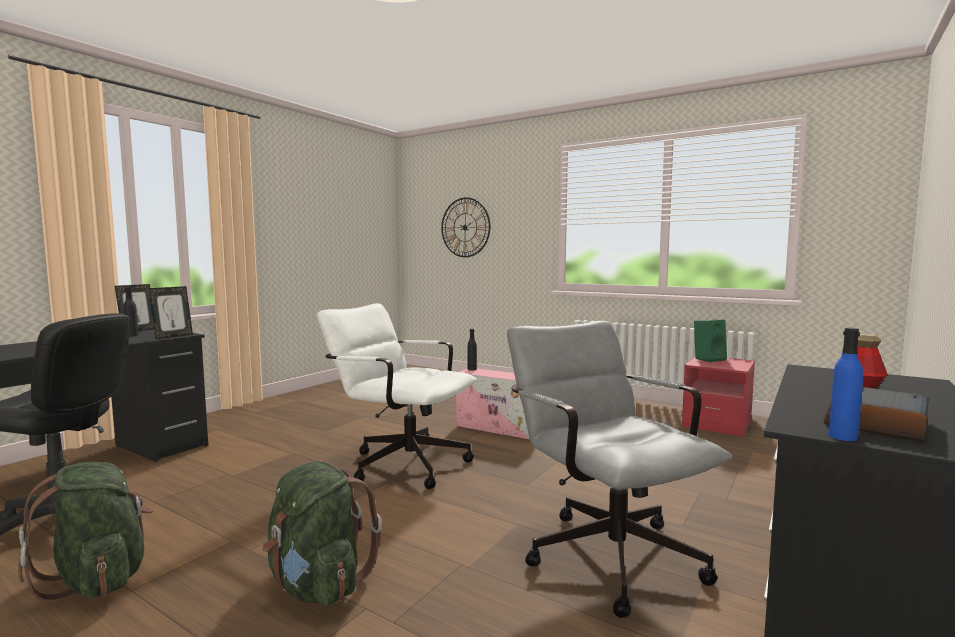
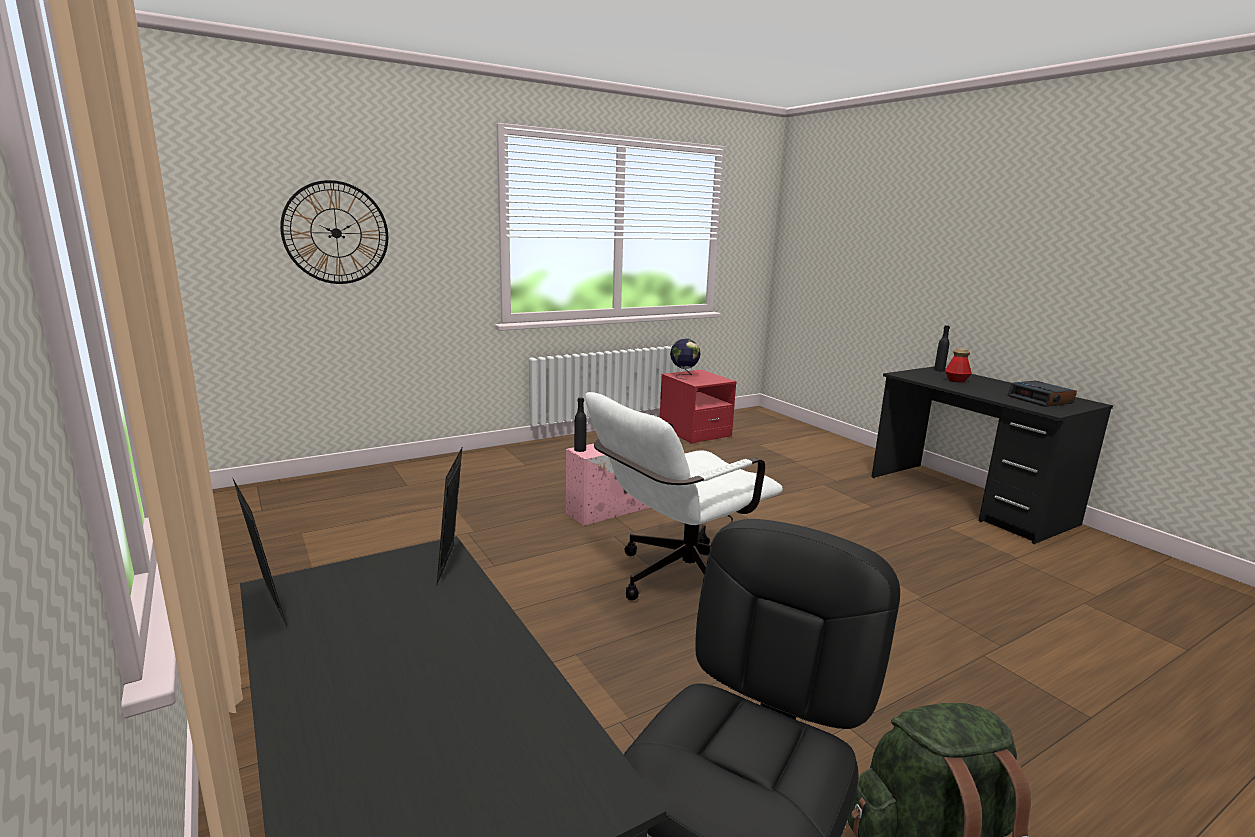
camera: 65 degrees left, 10 degrees up
(132, 335) = (366, 610): black bottle -> black bottle (939, 370)
(173, 336) = (452, 564): picture frame -> picture frame turned 150 degrees counterclockwise
(318, 585) = (947, 675): green backpack -> none
(604, 550) = (903, 541): grey office chair -> none
(709, 359) = (684, 376): green speaker -> globe
(842, 436) = (1068, 410): blue bottle -> none

